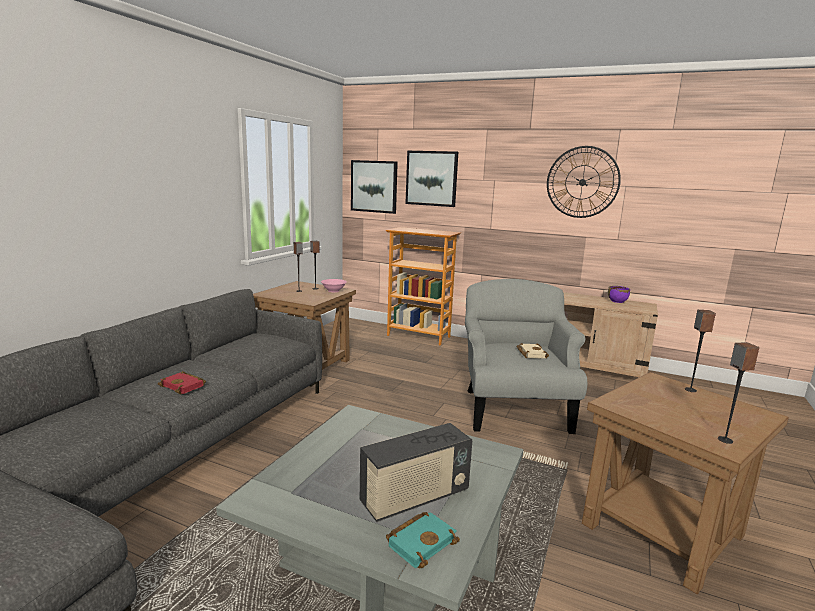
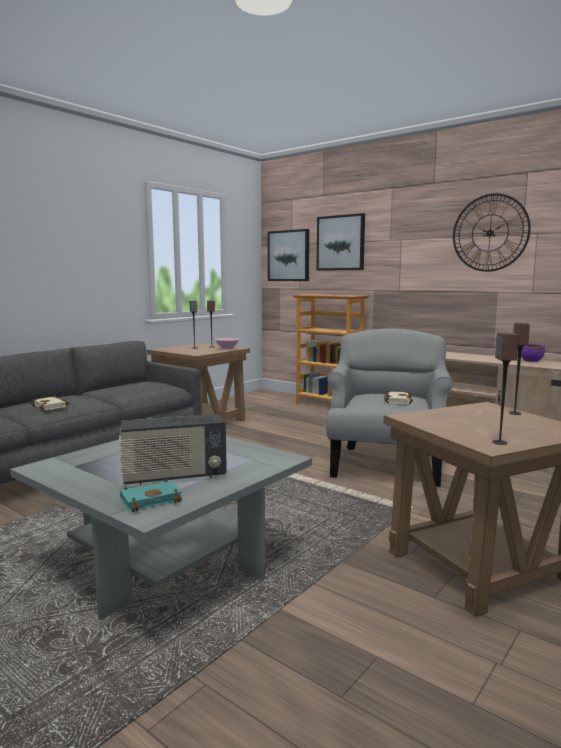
camera: 15 degrees right, 5 degrees down
(184, 386) = (51, 406): red book -> beige book

